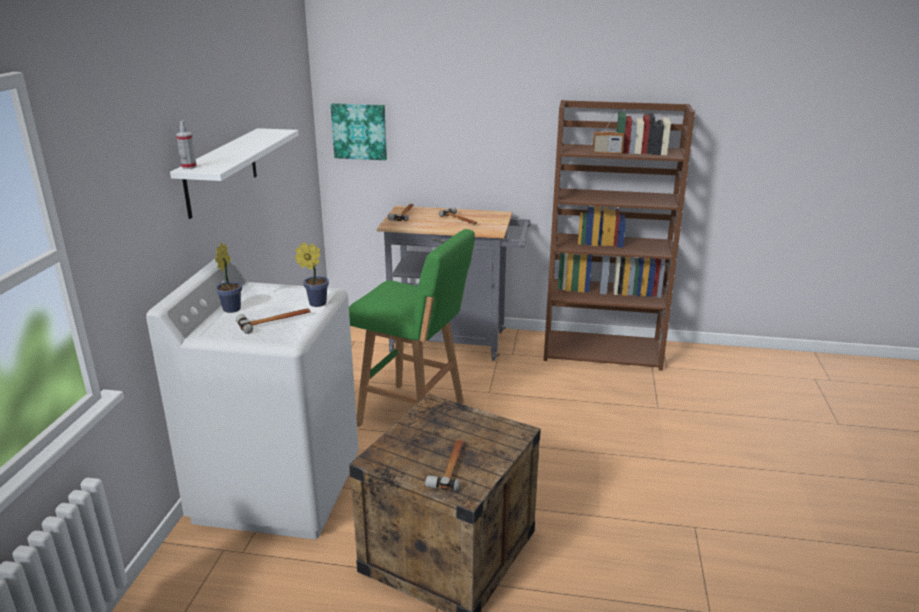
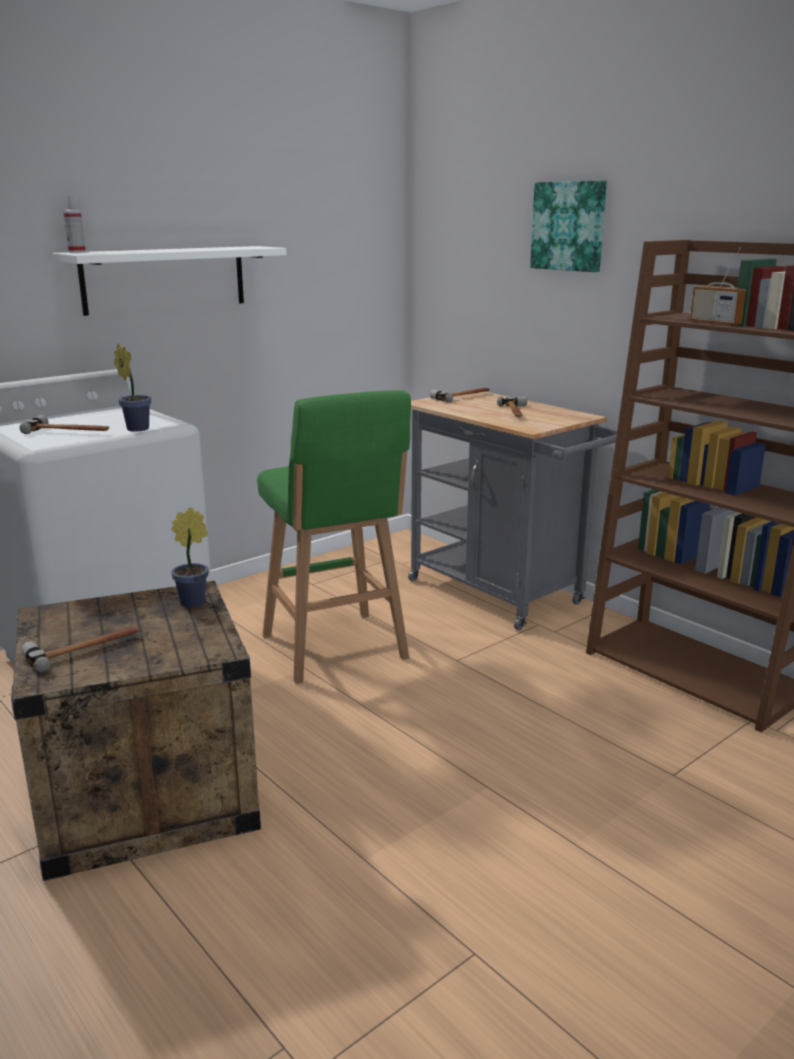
camera: 40 degrees right, 5 degrees down
(233, 308) = (69, 416): potted plant -> potted plant (196, 602)
(359, 131) = (448, 284): picture -> picture (569, 226)

